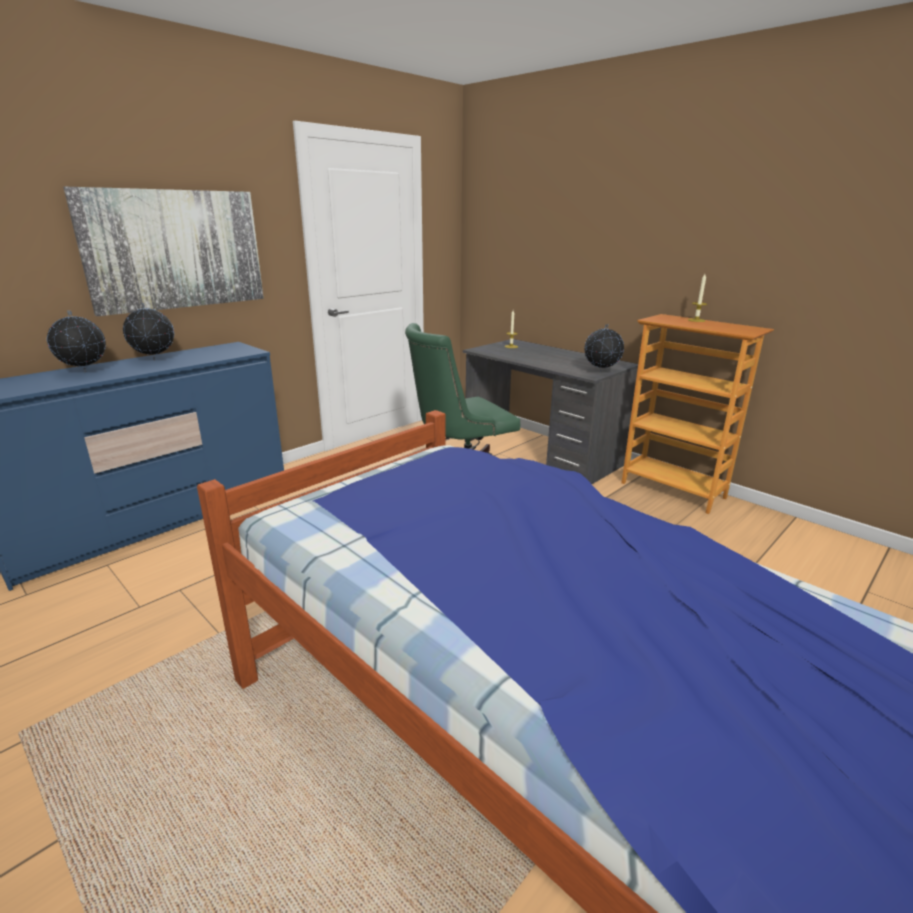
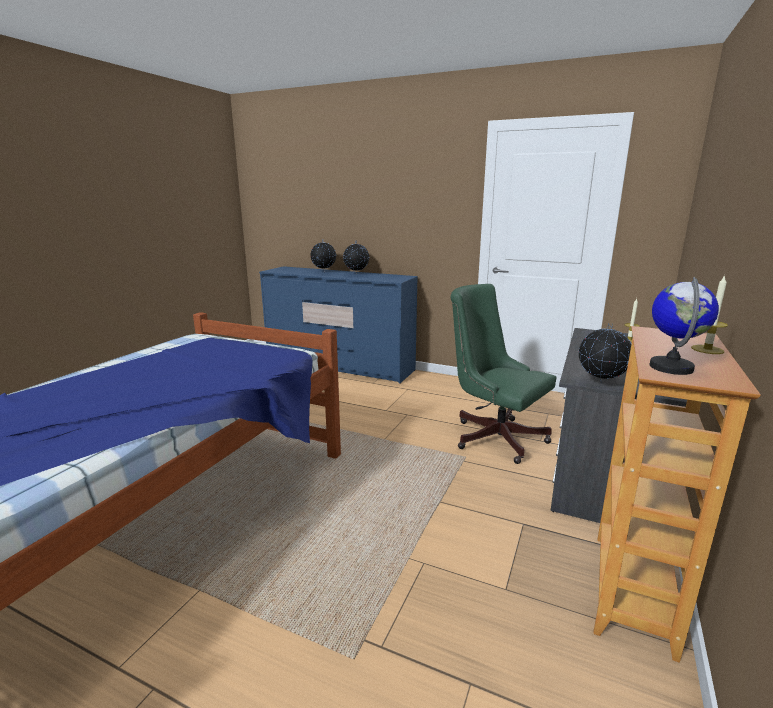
camera: 70 degrees right, 5 degrees down
(175, 250) = (391, 212): picture -> none
(733, 330) = (671, 367): none -> globe

